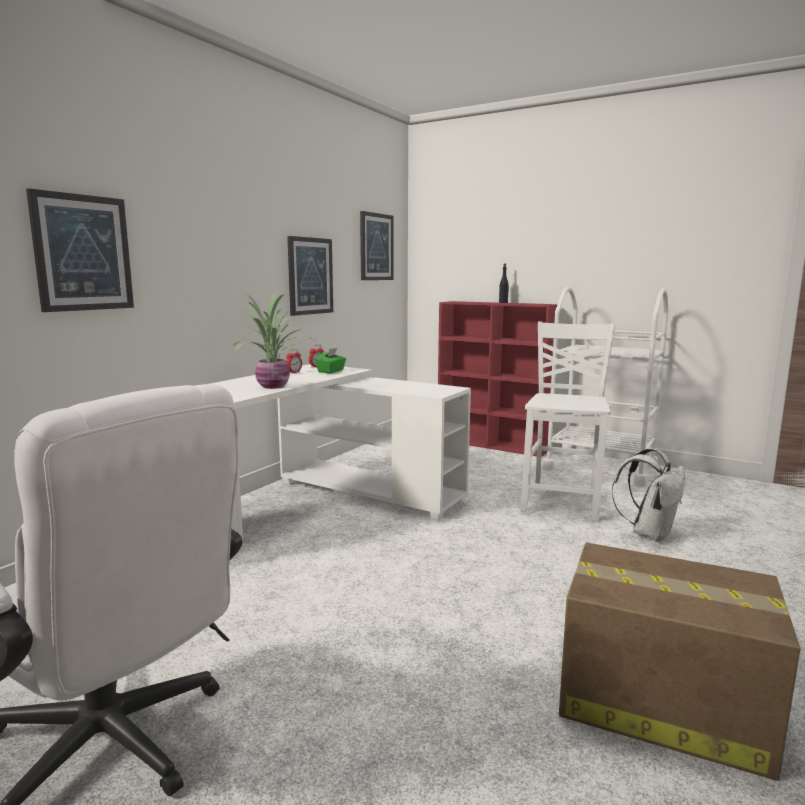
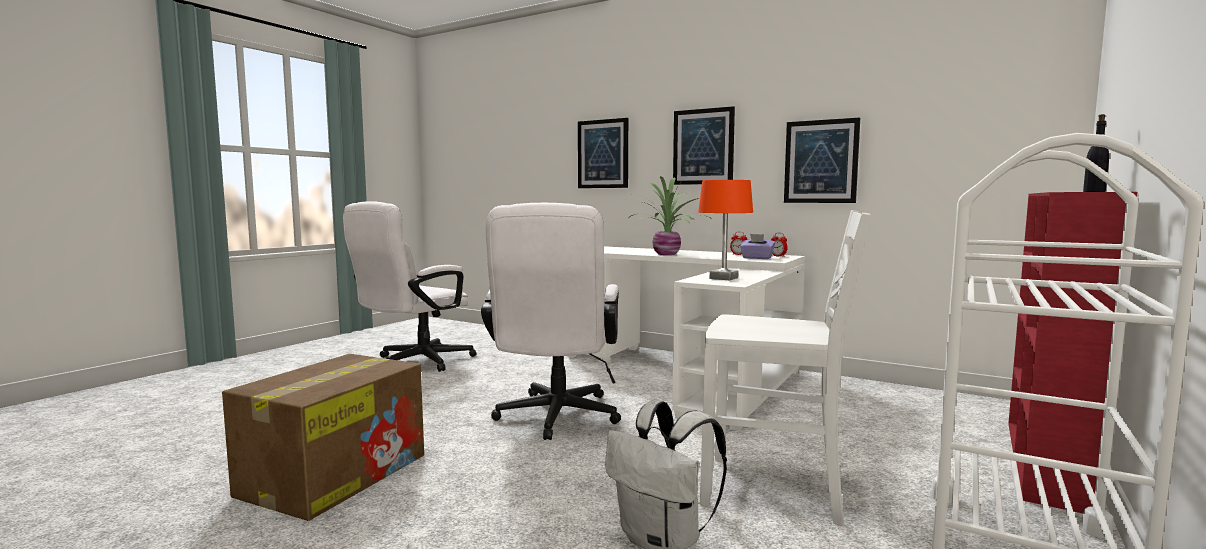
camera: 90 degrees right, 5 degrees down
(331, 371) = (757, 258): green tissue box -> purple tissue box
(376, 247) = (976, 116): picture -> picture (703, 147)
(421, 388) = (723, 278): none -> orange table lamp
(450, 573) = (555, 419): none -> white office chair

